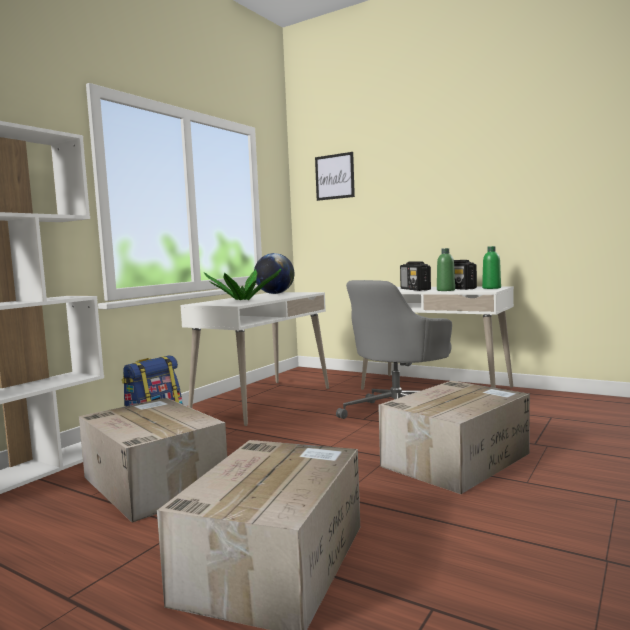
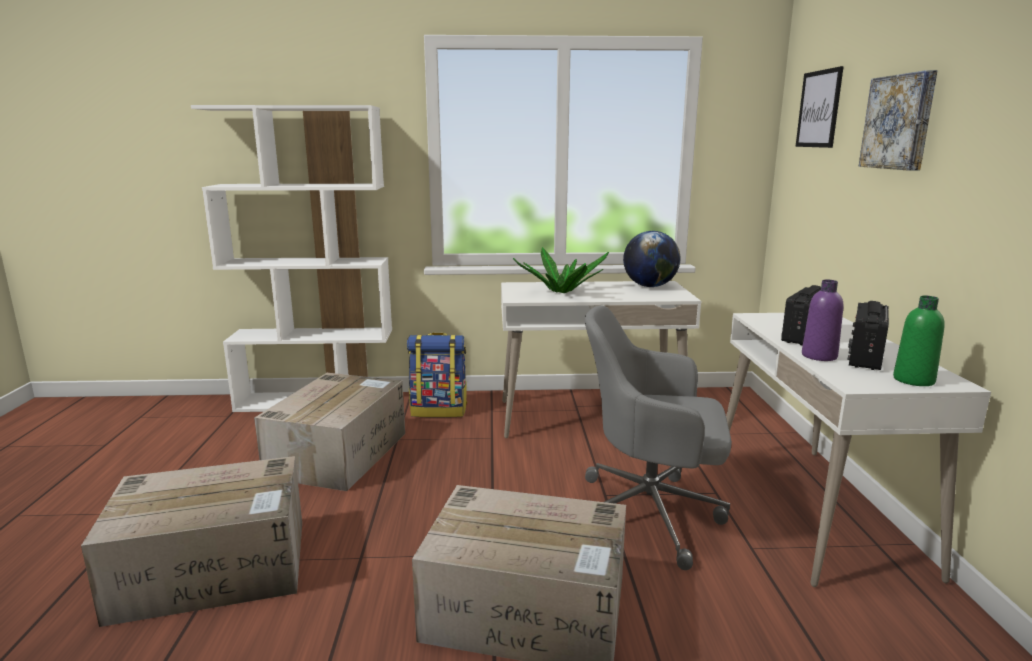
camera: 55 degrees right, 10 degrees up
(411, 177) = (900, 122): none -> picture
(445, 290) = (819, 356): green bottle -> purple bottle

